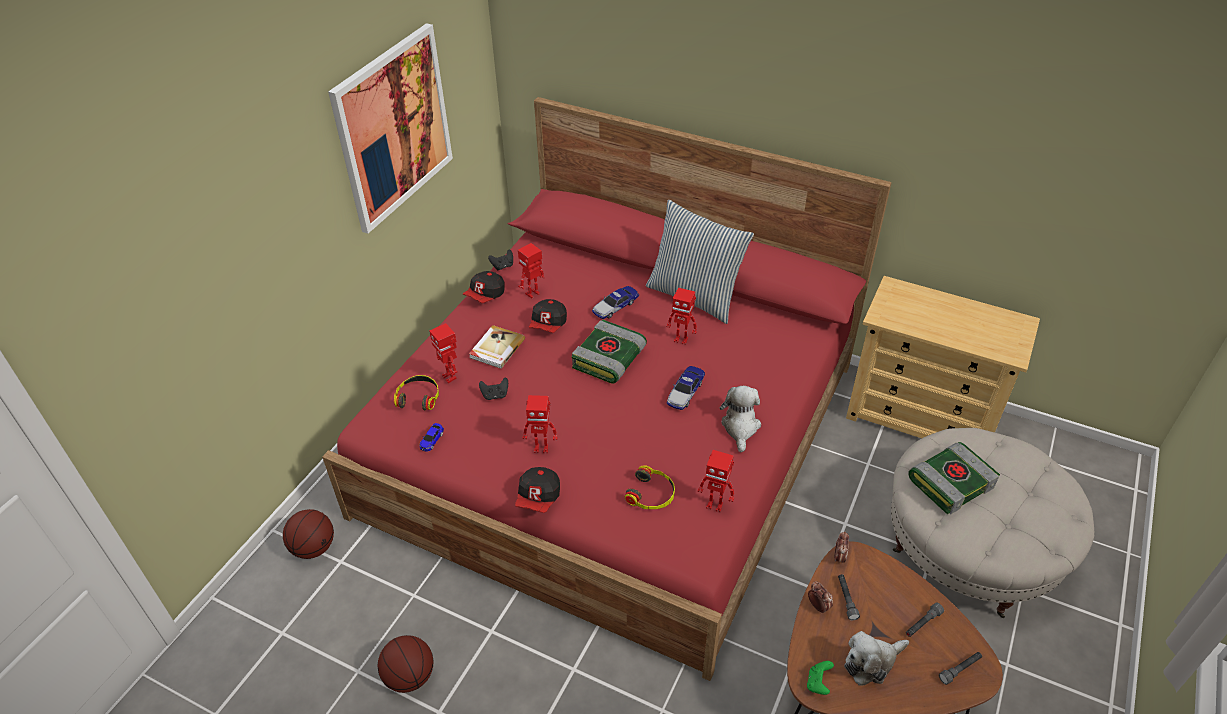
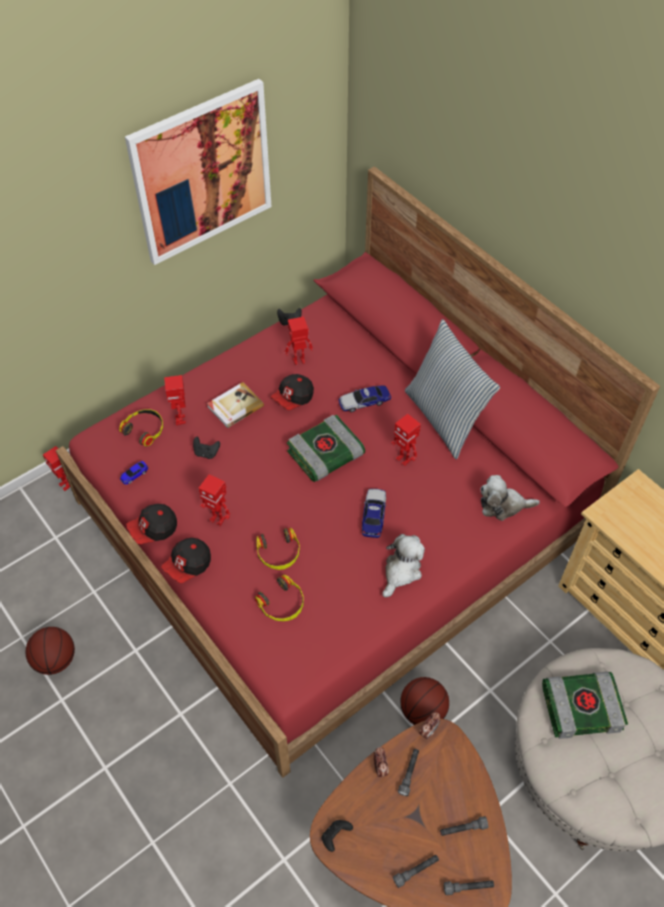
camera: 25 degrees right, 10 degrees up
(314, 548) = (41, 516): basketball -> basketball (422, 711)
(485, 295) = (257, 347): cap -> cap (154, 530)
(619, 454) = (279, 553): none -> headphones
(685, 392) = (373, 515): toy car -> toy car turned 135 degrees clockwise
(715, 505) = (331, 638): toy robot -> toy robot (65, 485)
(818, 683) = (335, 836): green game controller -> black game controller
(871, 662) = (393, 841): plush toy -> plush toy (503, 505)
(907, 678) = (416, 871): none -> grey flashlight

